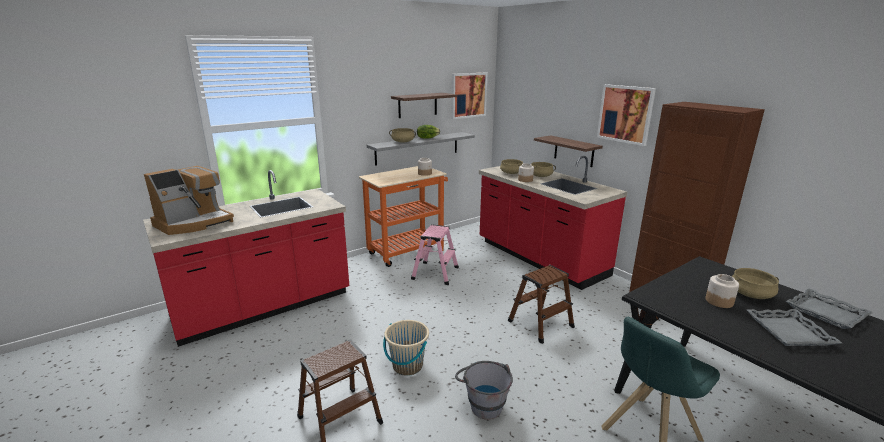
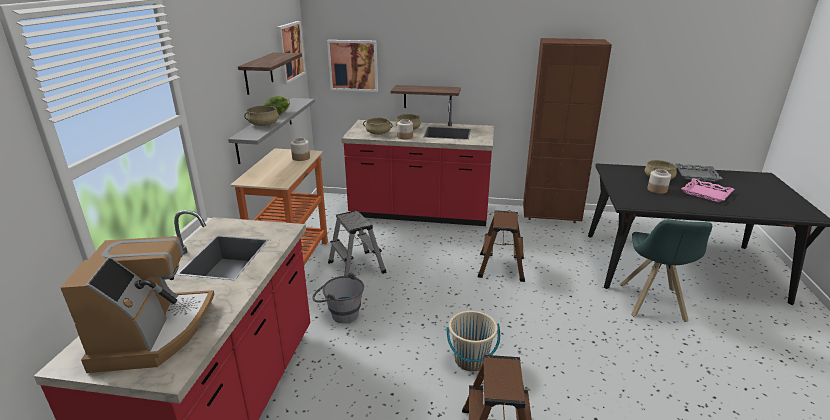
camera: 45 degrees left, 5 degrees up
(435, 273) = (357, 267): pink step ladder -> grey step ladder
(482, 403) = (559, 348): grey bucket -> grey bucket (339, 313)
(625, 114) = (481, 54): picture -> picture (353, 65)
(790, 332) = (706, 193): grey tray -> pink tray

